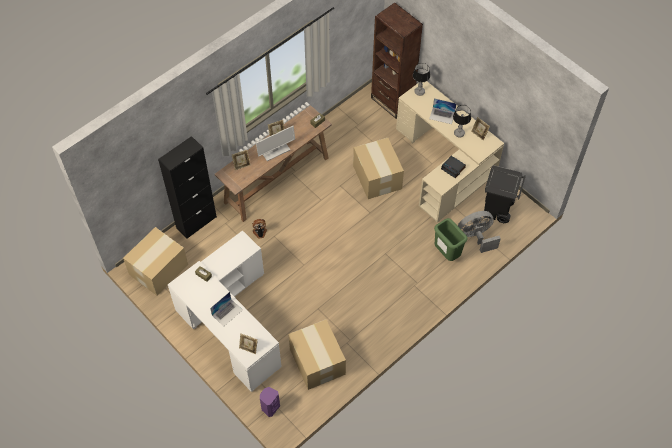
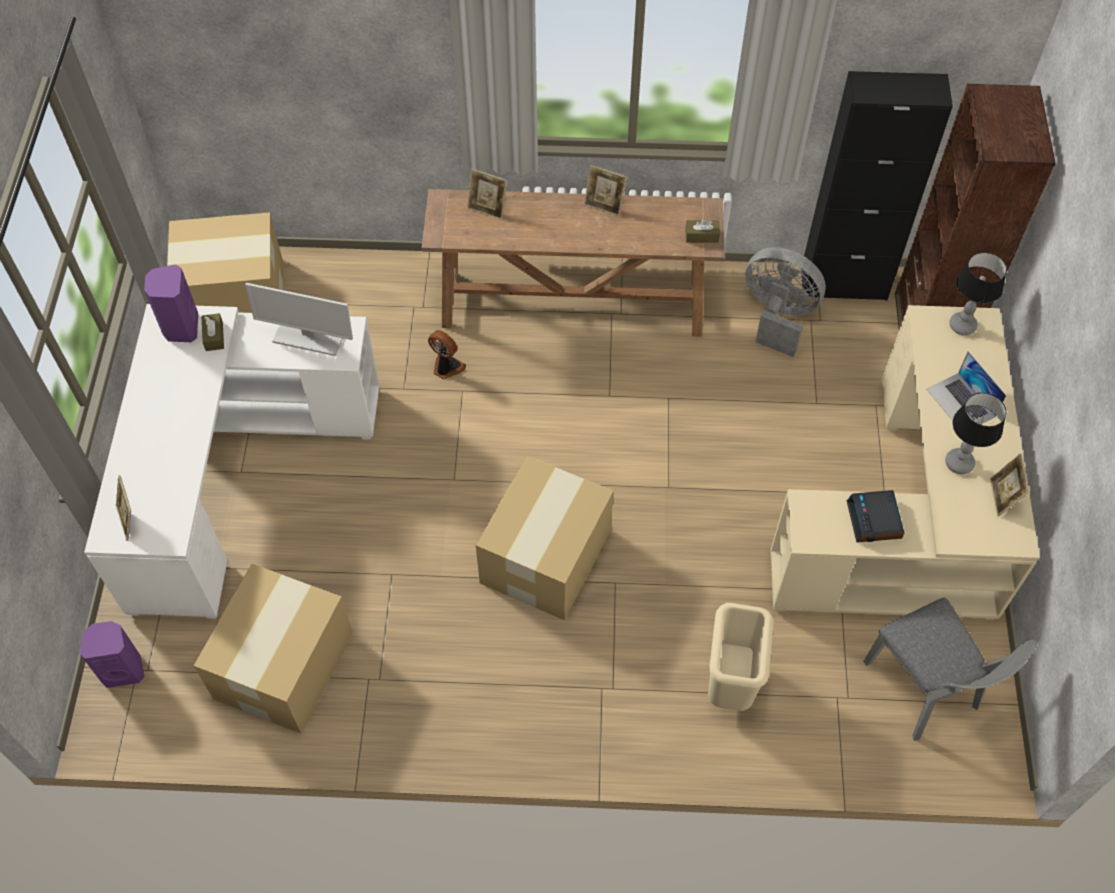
camera: 45 degrees right, 0 degrees up
(189, 282) = (181, 328): none -> purple speaker
(196, 222) = (371, 270): black cabinet -> black cabinet (843, 284)
(227, 312) = (172, 429): laptop -> none
(275, 151) = (570, 229): monitor -> monitor (308, 337)
(377, 178) = (751, 438): cardboard box -> cardboard box (544, 558)
(446, 253) = (729, 684): green trash can -> beige trash can
(476, 237) = (823, 705): grey fan -> grey fan (777, 316)
(498, 210) = (925, 692): black trash can -> grey chair

